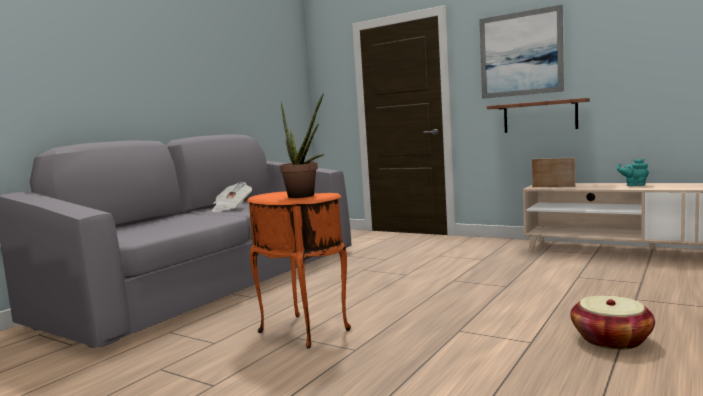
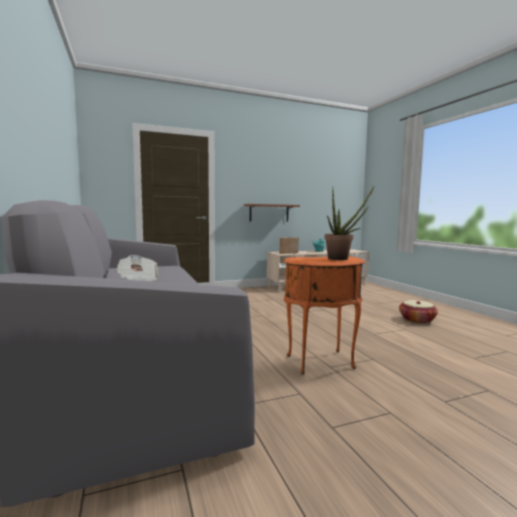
camera: 55 degrees left, 0 degrees up
(520, 54) = (260, 174): picture -> none

